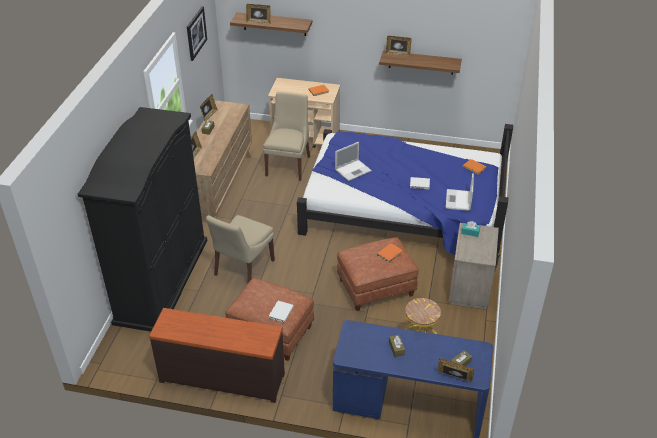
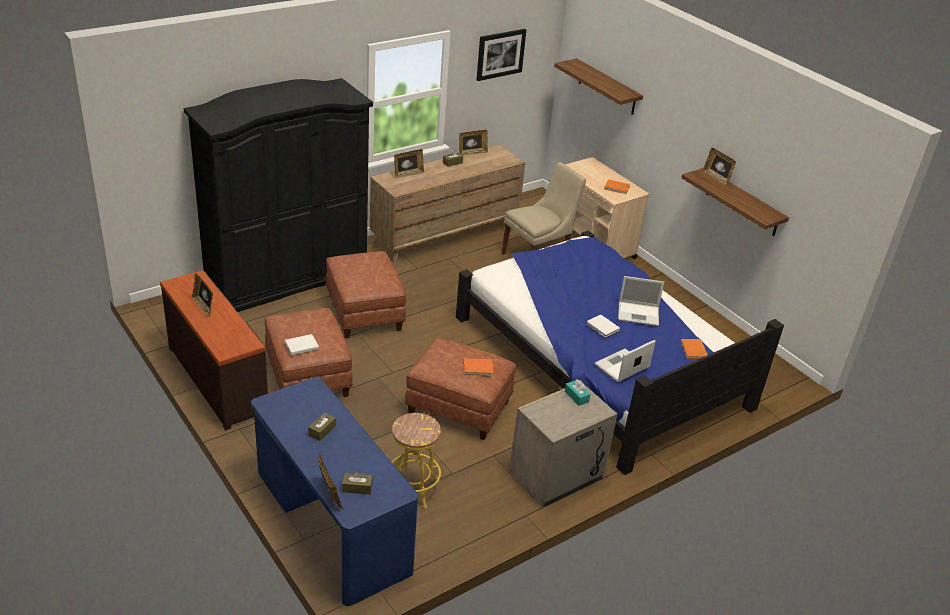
camera: 40 degrees right, 5 degrees down
(243, 269) = (363, 312): beige chair -> brown ottoman
(259, 22) = (582, 74): picture frame -> picture frame (204, 306)
(353, 170) = (552, 276): laptop -> laptop (639, 314)

